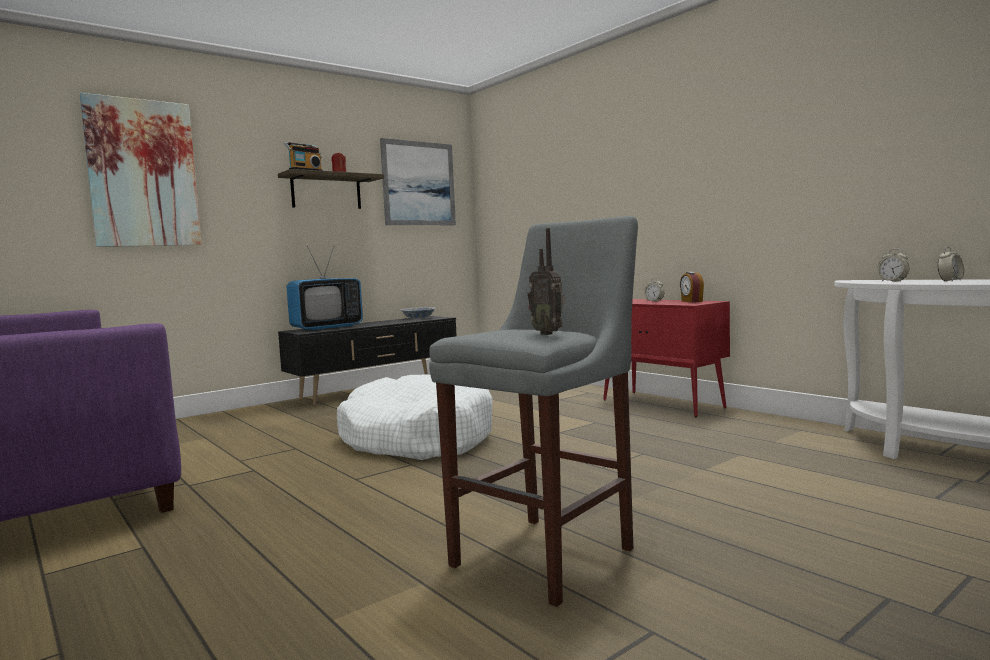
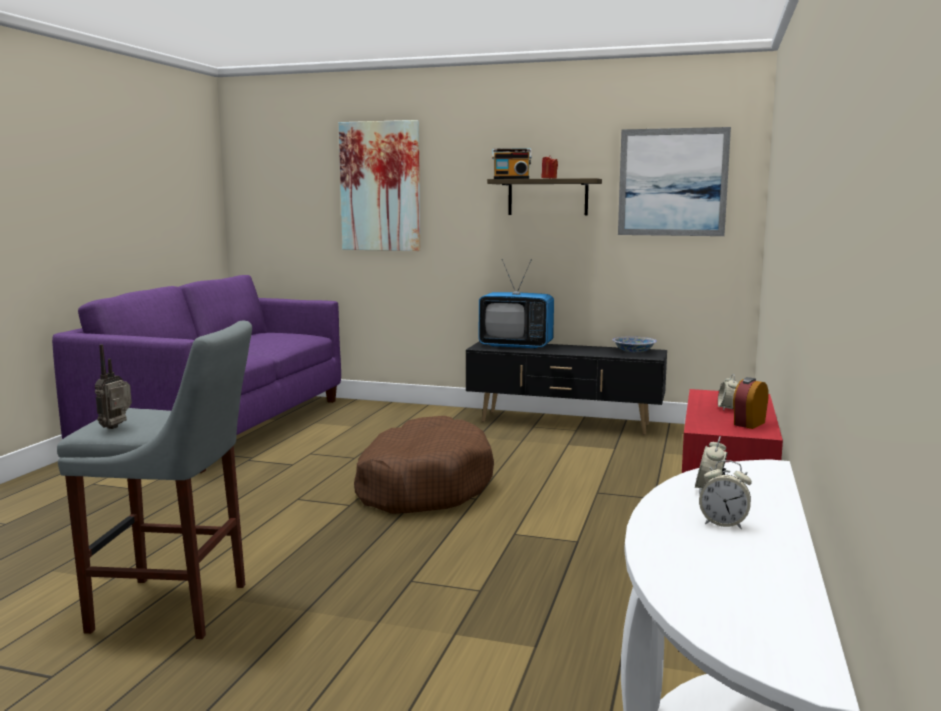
camera: 55 degrees right, 5 degrees up
(416, 439) = (422, 486): white dog bed -> brown dog bed

